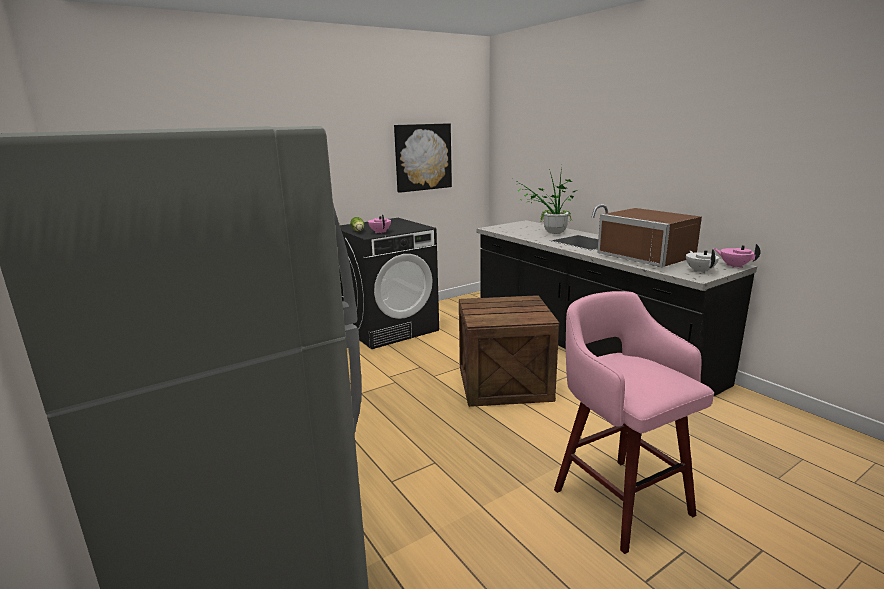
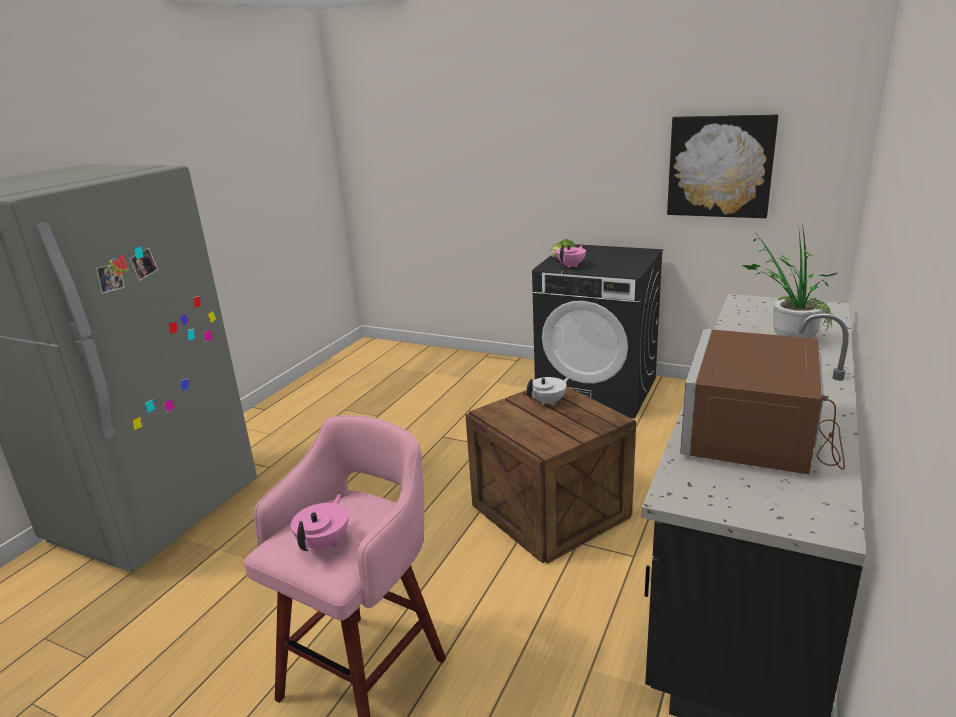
camera: 60 degrees right, 5 degrees up
(700, 271) = (725, 494): white teapot -> white teapot (548, 402)
(734, 266) = (820, 526): pink teapot -> pink teapot (325, 543)

